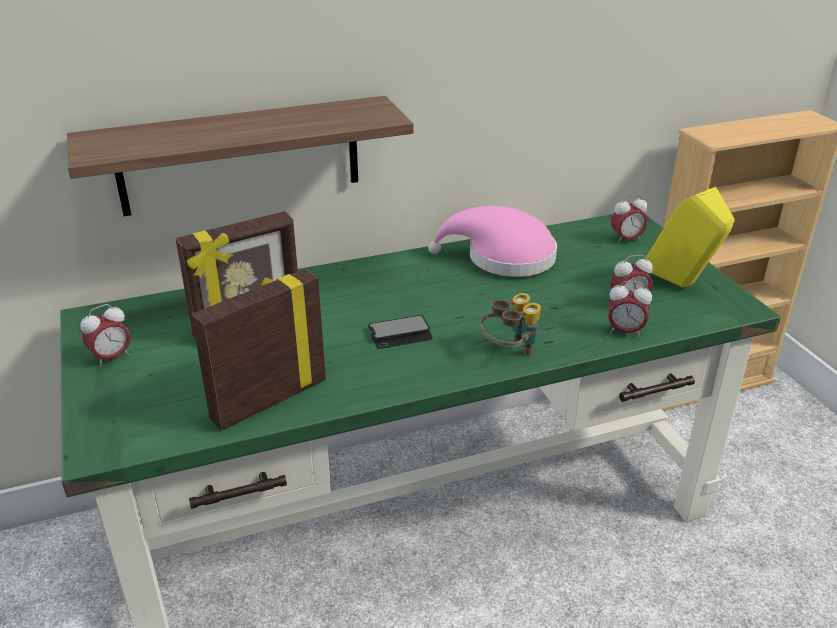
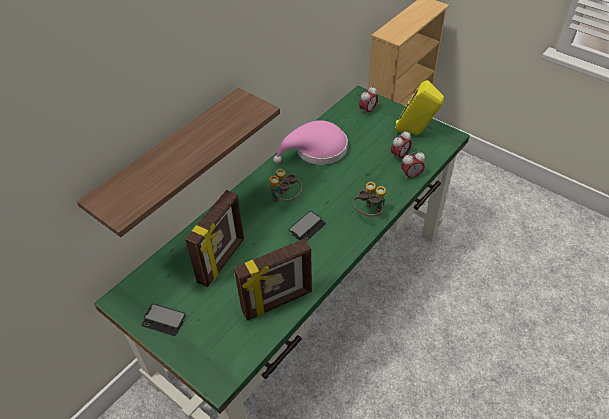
camera: 30 degrees left, 15 degrees up
(112, 357) = (164, 320): alarm clock -> phone
(268, 399) = (277, 302): picture frame -> picture frame turned 135 degrees counterclockwise
(402, 294) = (285, 199): none -> binoculars

